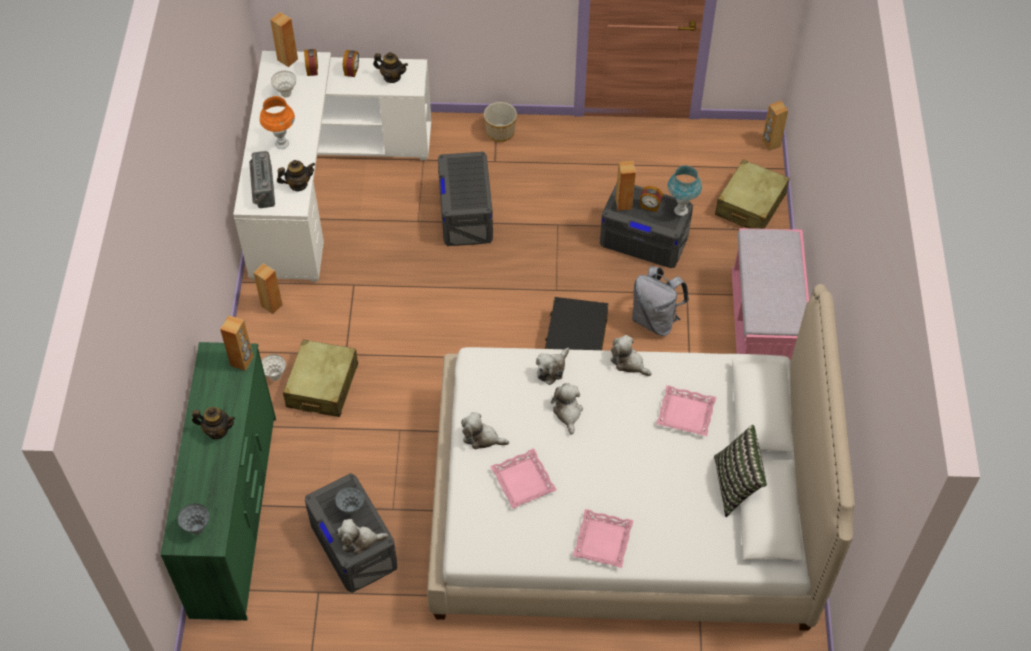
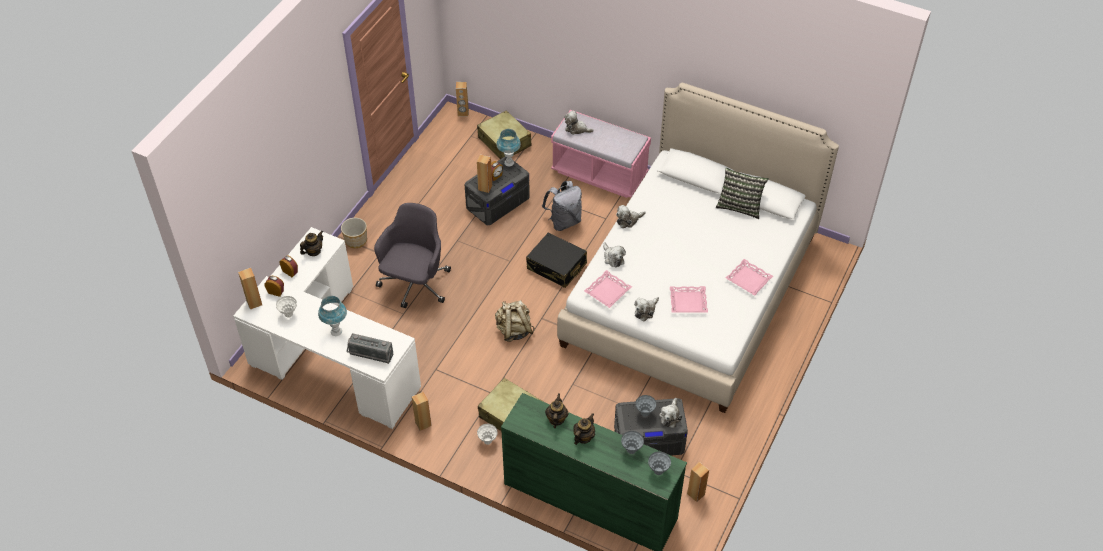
camera: 65 degrees left, 5 degrees down
(218, 488) = (631, 450): none -> grey vase
(242, 361) = (532, 406): brown speaker -> brown speaker (696, 494)
(282, 144) = (336, 332): orange table lamp -> blue table lamp
(298, 184) = (381, 334): teapot -> teapot (556, 419)
(450, 337) = (514, 330): none -> beige backpack
(466, 213) = (415, 285): grey storage box -> grey office chair
(567, 412) = (650, 262): plush toy -> plush toy (576, 129)
(686, 413) = (679, 208): pink tray -> pink tray (607, 291)

